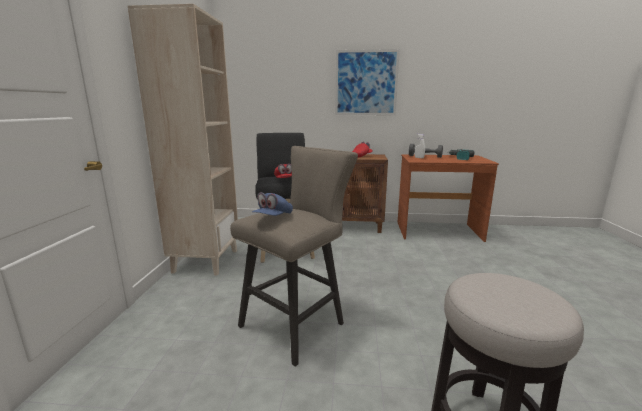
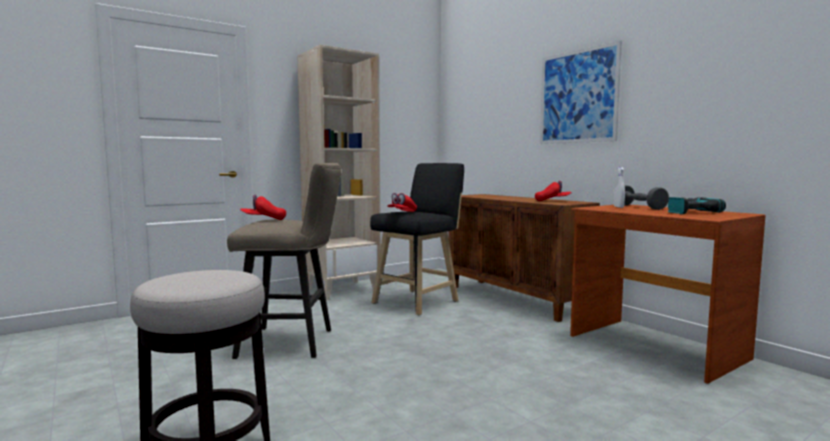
camera: 50 degrees right, 10 degrees down
(273, 217) = (263, 220): blue cap -> red cap

